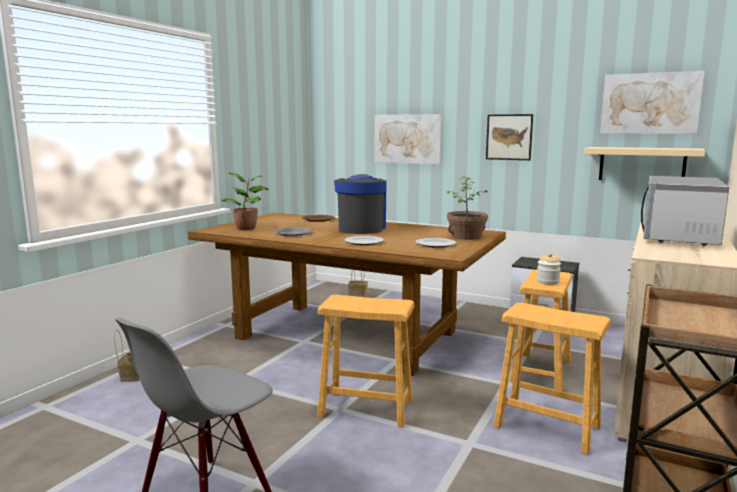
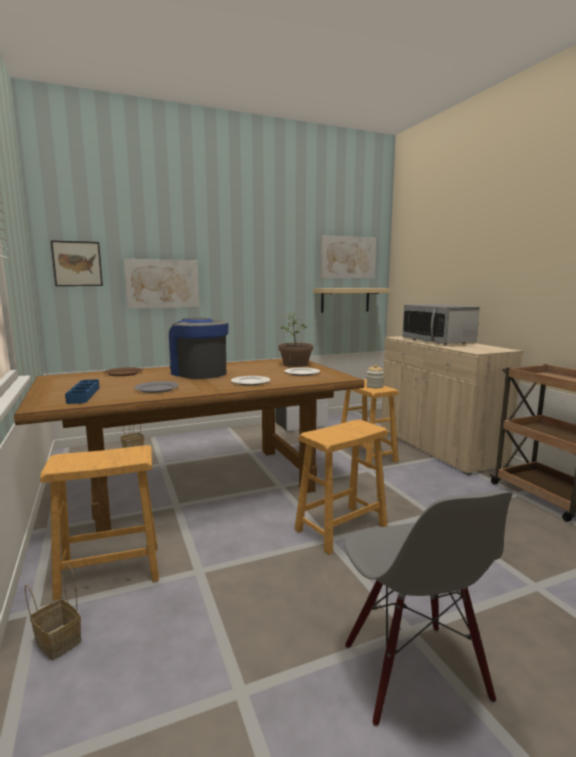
camera: 50 degrees left, 0 degrees up
(247, 228) = (83, 395): potted plant -> blue tray
(509, 137) = (256, 281): picture -> picture (77, 263)
(547, 427) = (435, 484): brown stool -> brown stool (110, 571)

